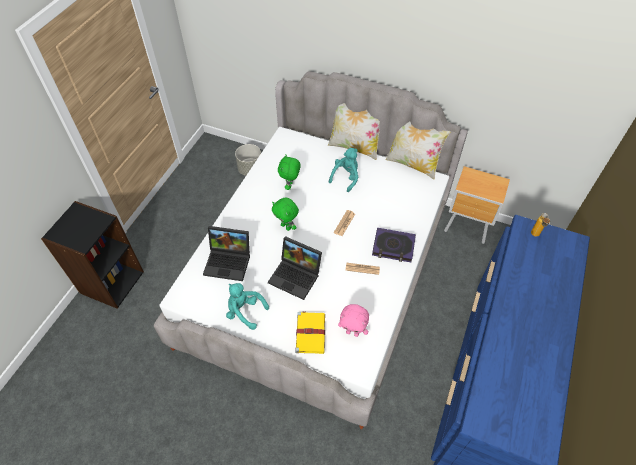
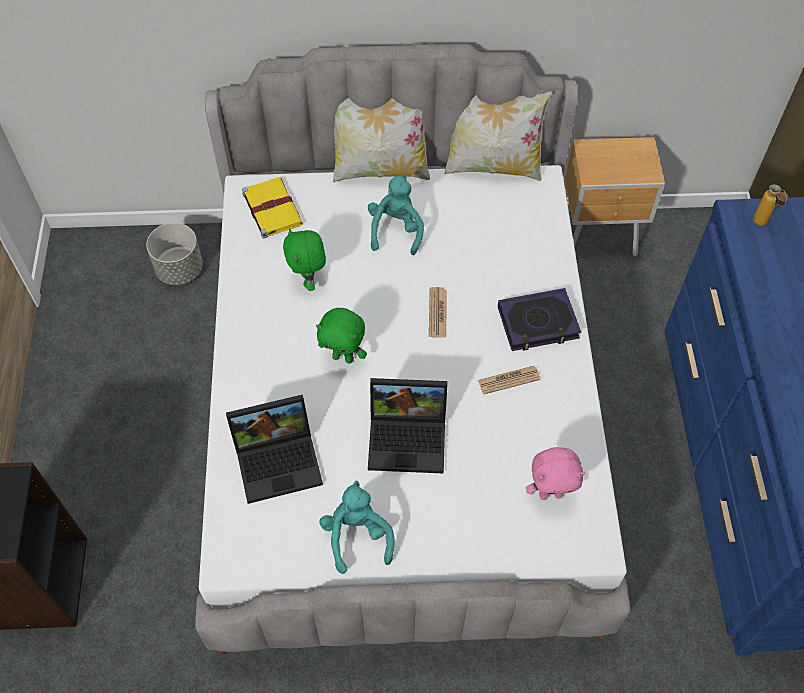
camera: 25 degrees left, 5 degrees up
(245, 311) = (357, 536): turquoise plush toy -> turquoise plush toy turned 75 degrees clockwise
(310, 332) = (484, 523): yellow book -> yellow book (271, 208)

